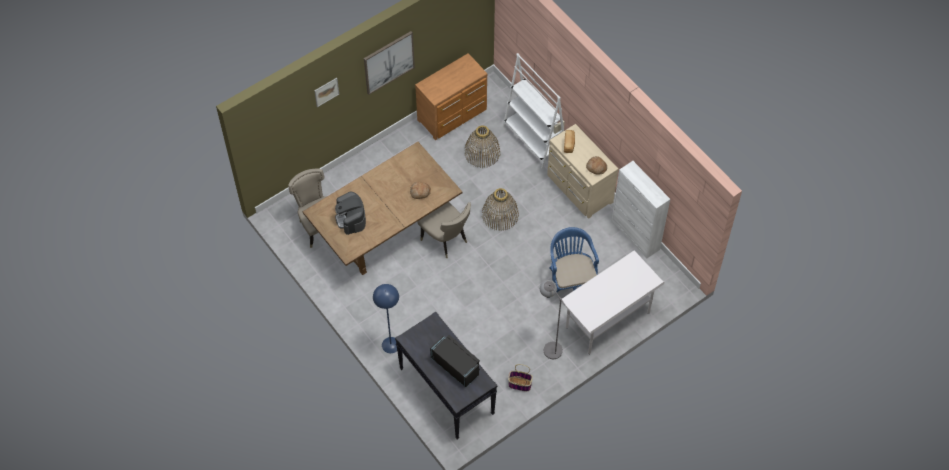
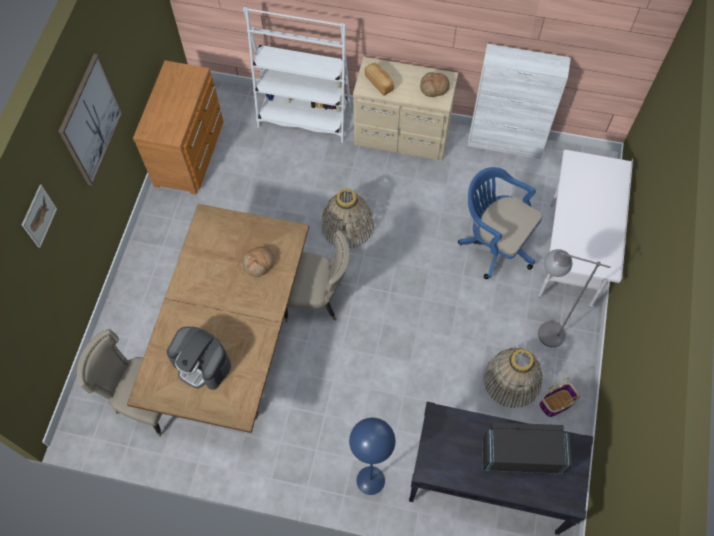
camera: 40 degrees left, 5 degrees up
(482, 153) = (262, 171): basket -> basket (512, 380)

